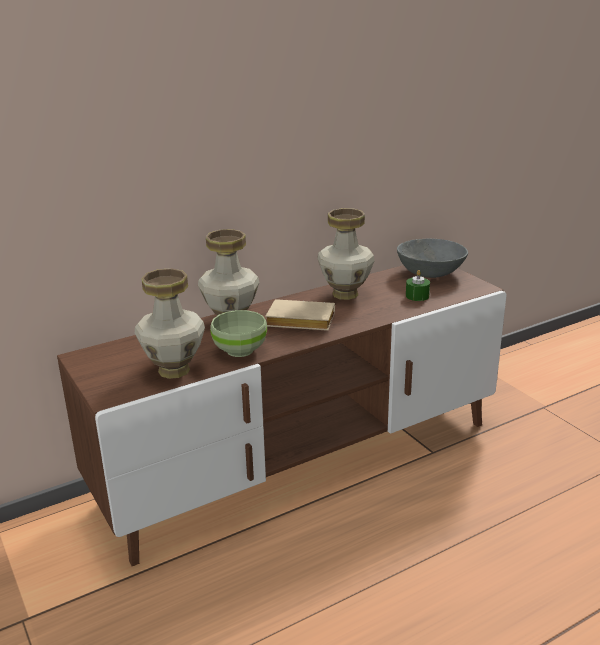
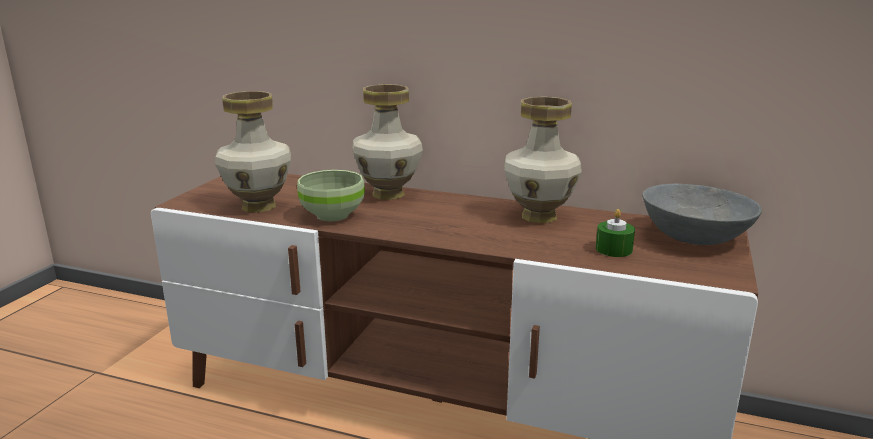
camera: 50 degrees right, 5 degrees down
(298, 322) = (433, 218): beige book -> none

